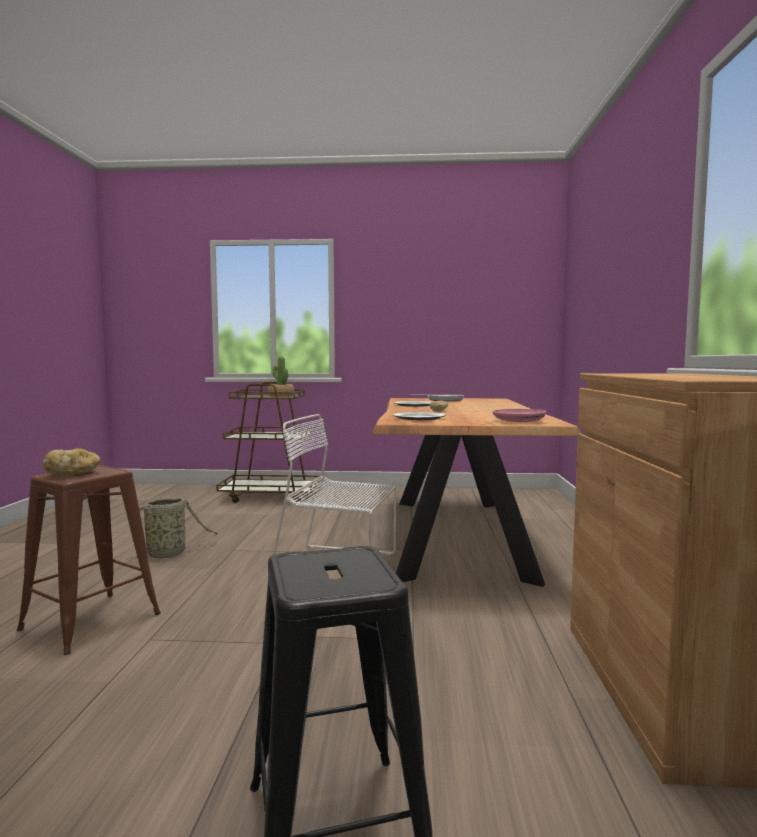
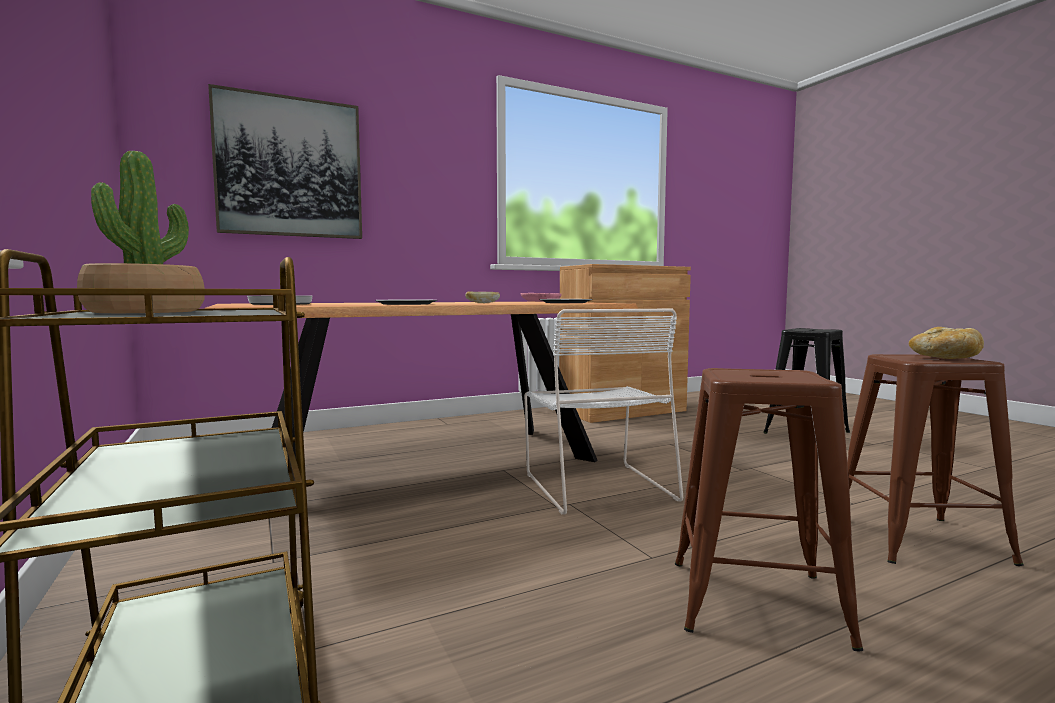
camera: 120 degrees left, 0 degrees up
(169, 554) = (757, 602): basket -> brown stool
(594, 287) = (290, 167): none -> picture

